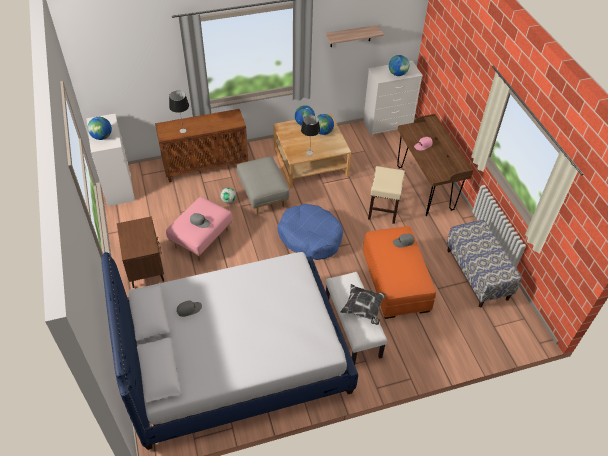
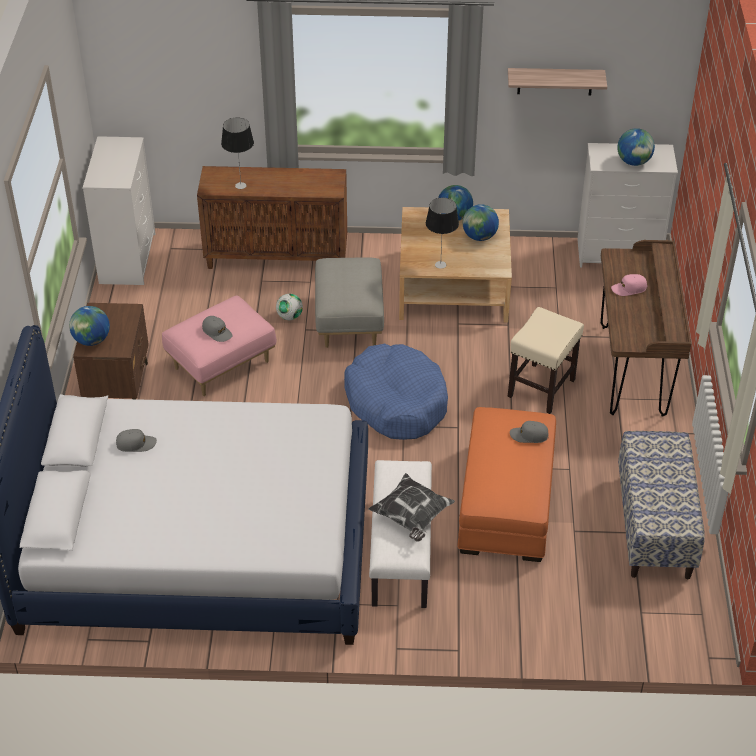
camera: 20 degrees right, 5 degrees down
(102, 137) = (108, 168): globe -> globe (92, 340)

